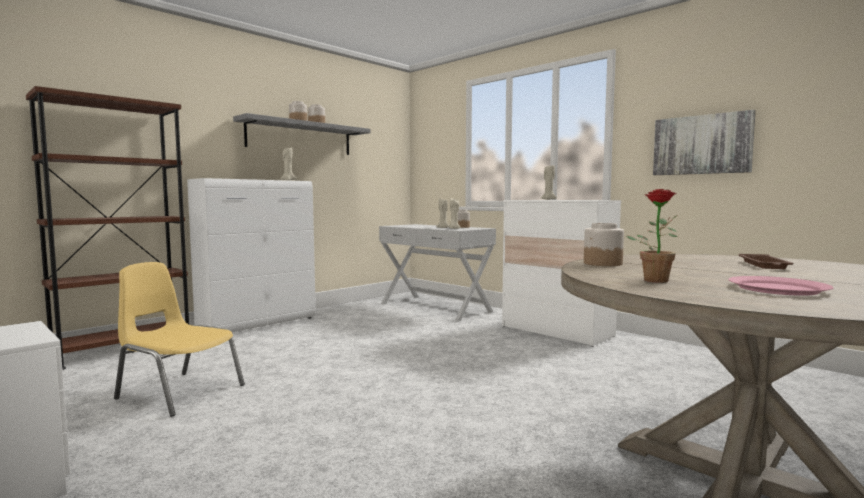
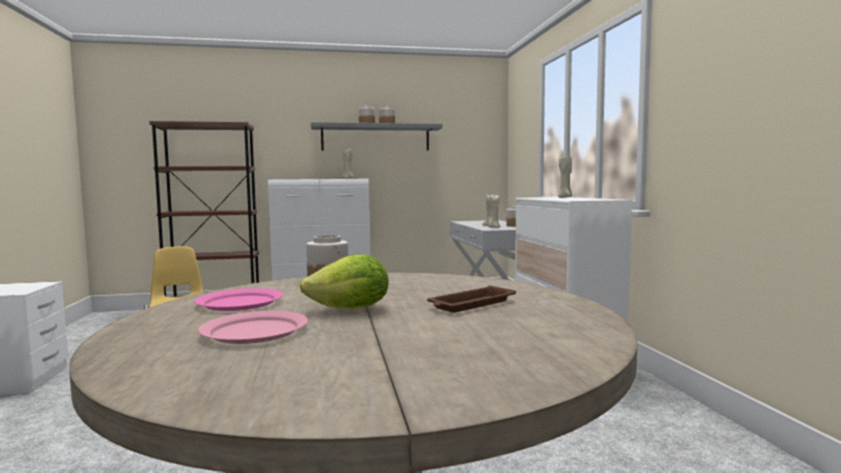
camera: 35 degrees right, 0 degrees up
(654, 279) = (240, 303): potted plant -> pink plate
(701, 145) = (731, 120): picture -> none
(735, 274) = (351, 309): none -> lettuce

